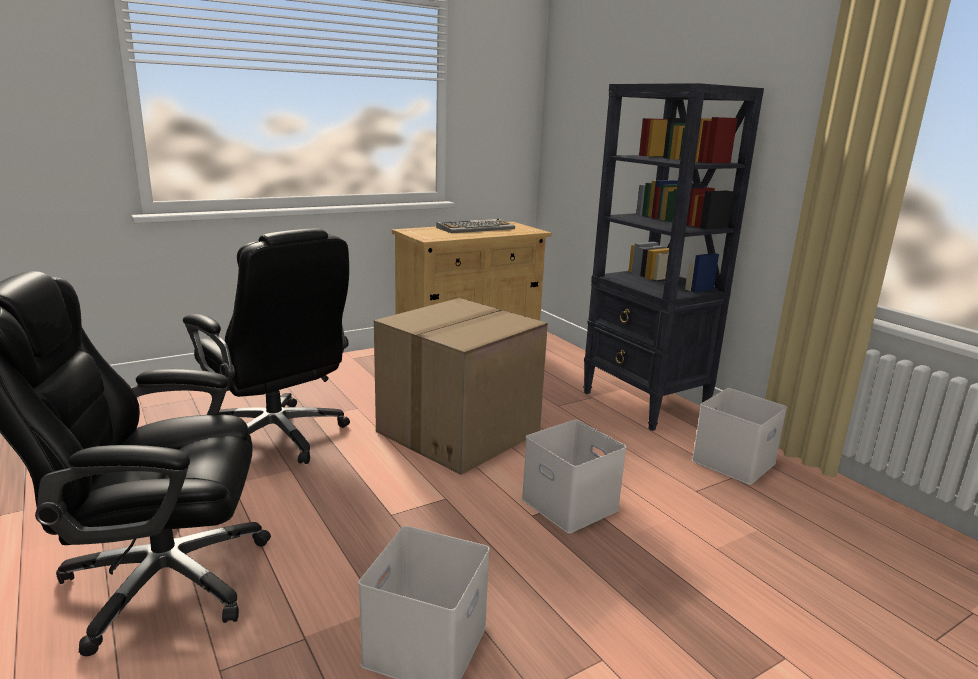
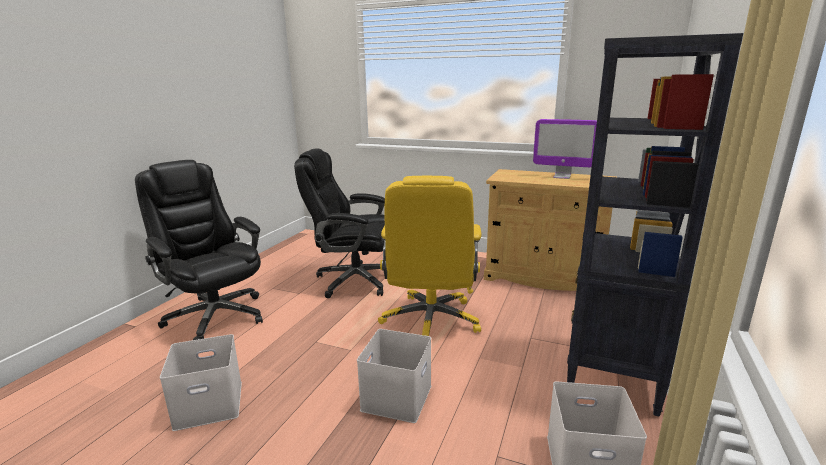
camera: 55 degrees right, 0 degrees up
(278, 436) = (354, 280): black office chair -> black office chair turned 90 degrees clockwise
(458, 433) = (430, 321): cardboard box -> yellow office chair
(476, 228) = (562, 176): keyboard -> monitor

